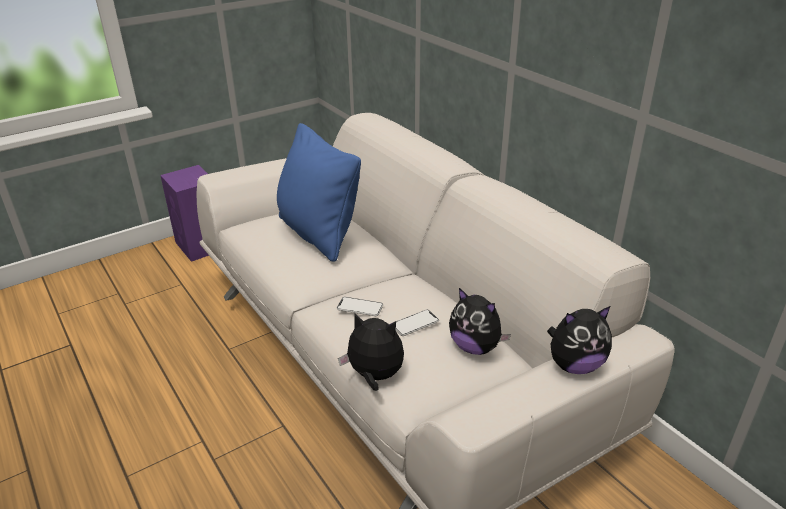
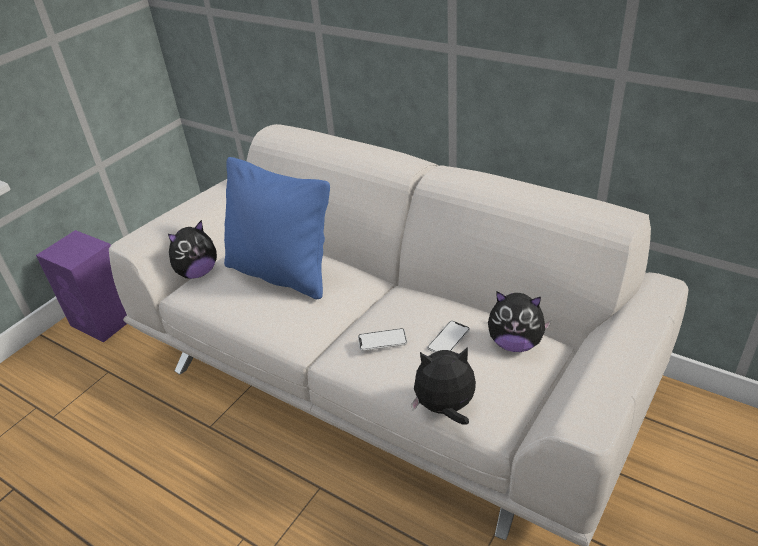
camera: 20 degrees left, 5 degrees up
(574, 365) = (629, 332): plush toy -> plush toy (197, 272)

